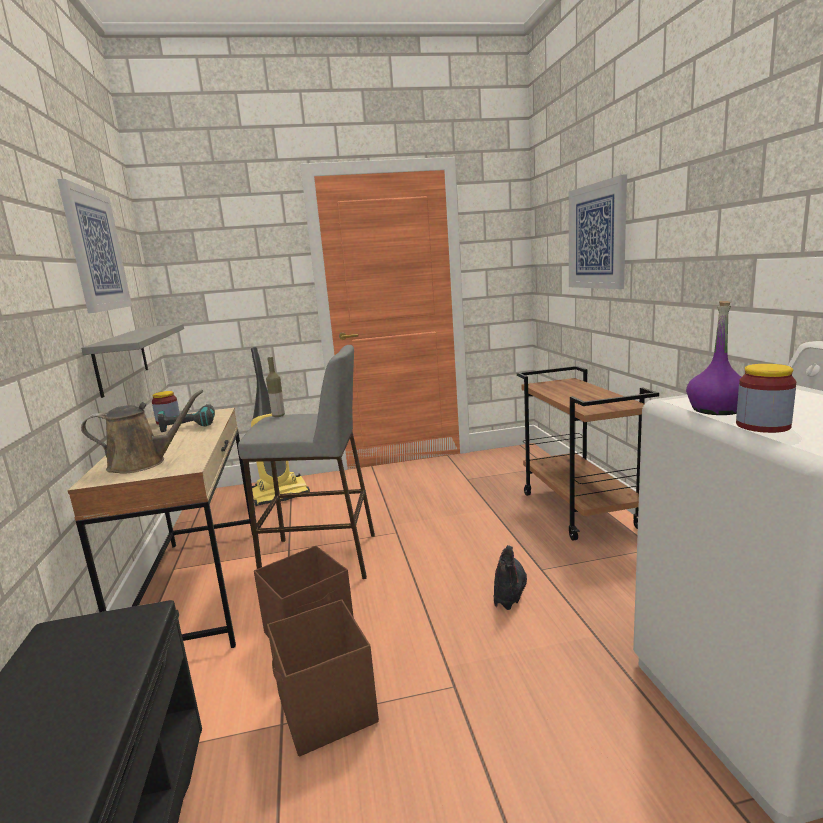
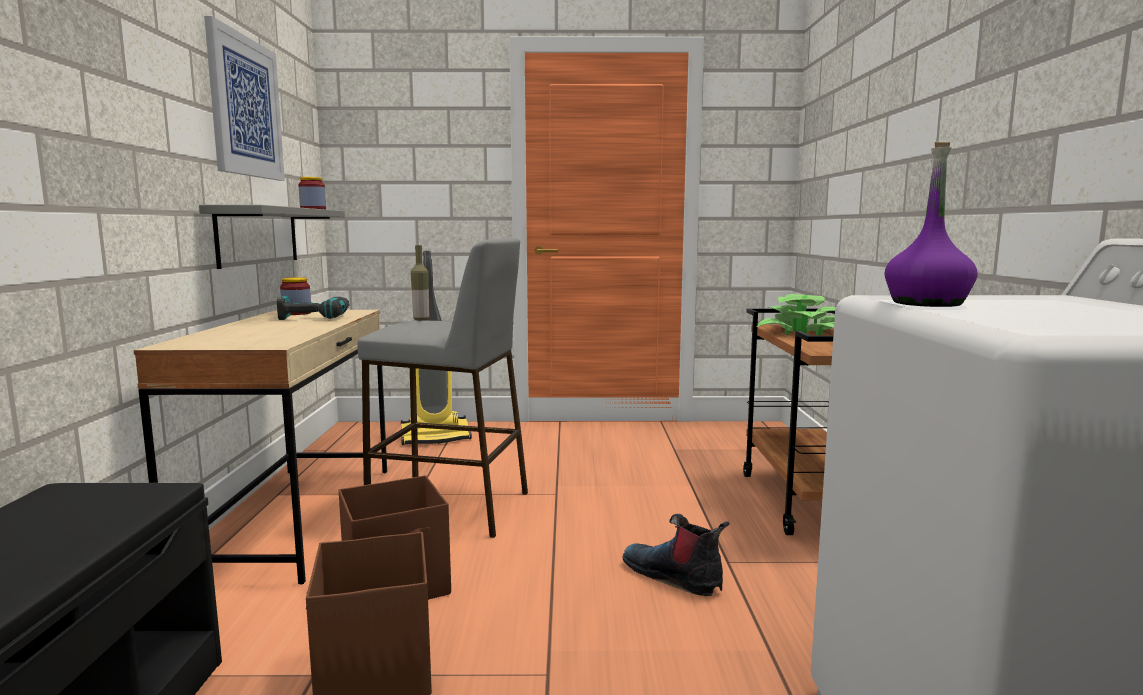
camera: 10 degrees right, 5 degrees down
(143, 463) = (232, 338): brown watering can -> none
(509, 588) = (674, 577): boot -> boot turned 75 degrees counterclockwise
(564, 389) = (805, 332): none -> potted plant
(596, 236) = (869, 132): picture -> none
(762, 426) = (974, 314): jar -> jar (313, 209)

